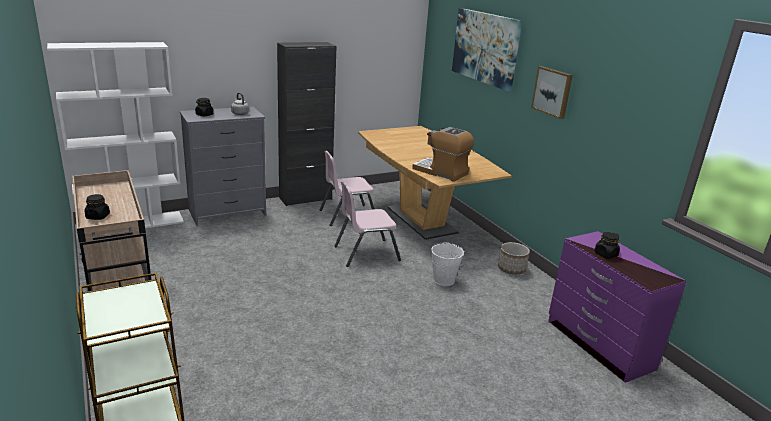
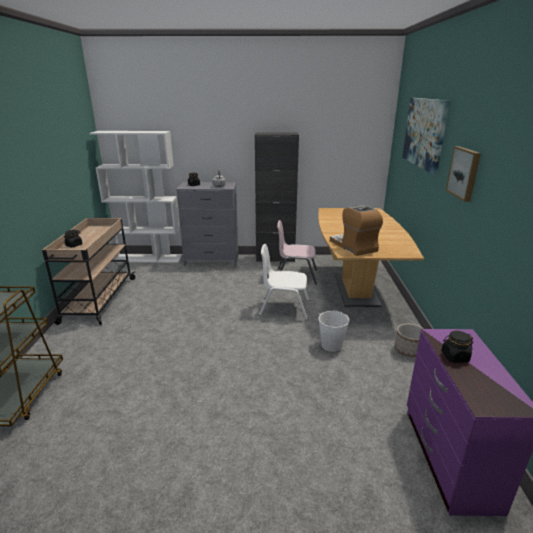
camera: 30 degrees right, 0 degrees up
(366, 253) = (284, 308): pink chair -> white chair

